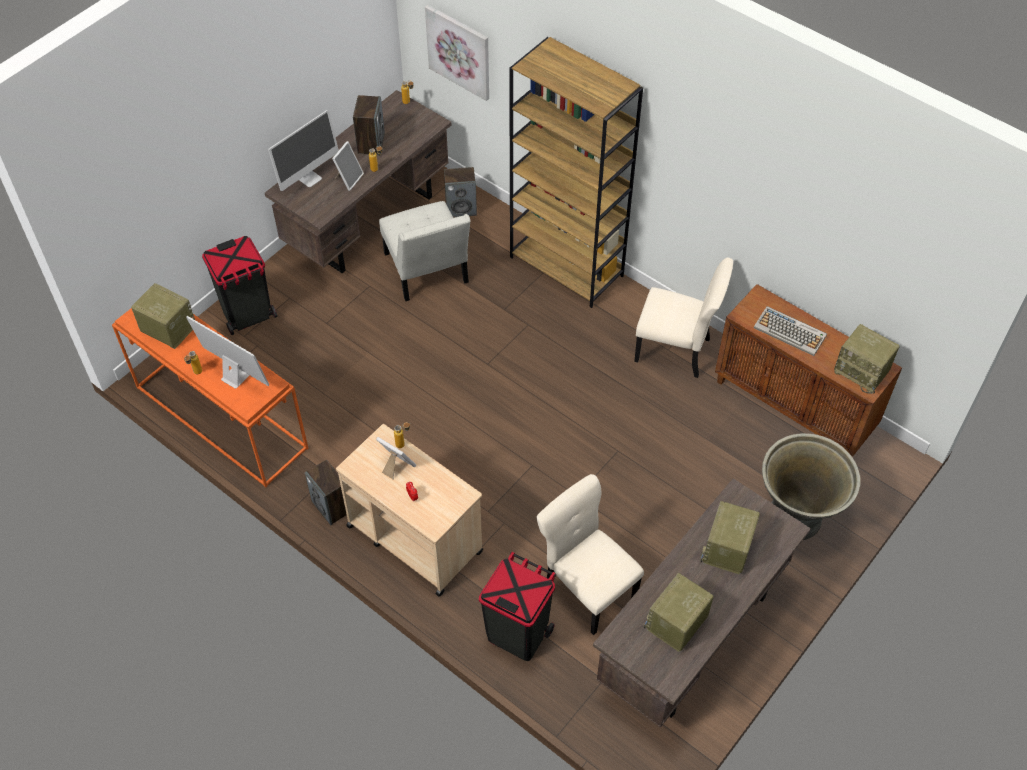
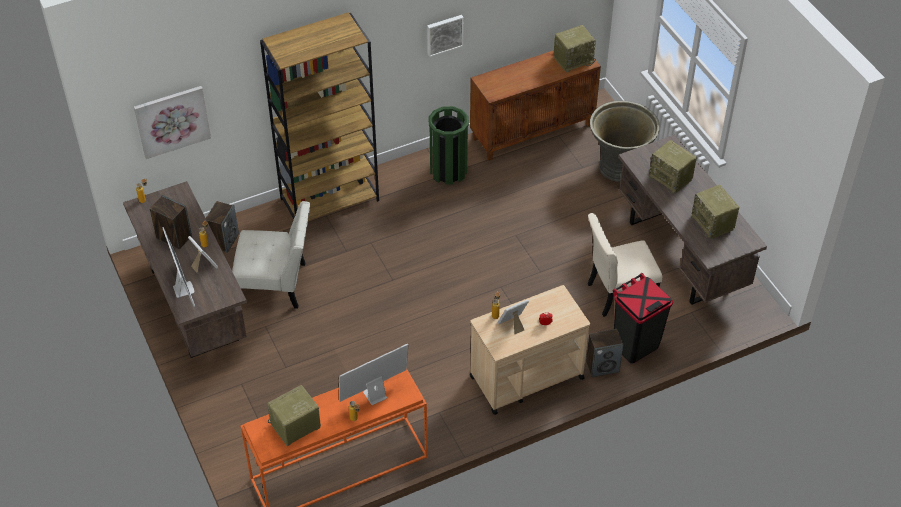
camera: 65 degrees left, 5 degrees down
(248, 315) = (241, 418): black trash can -> none
(332, 507) = (470, 419): speaker -> speaker (602, 366)
(676, 351) = (448, 171): beige chair -> green trash can
(743, 208) = (444, 34): none -> picture
(790, 332) = (521, 78): keyboard -> none

